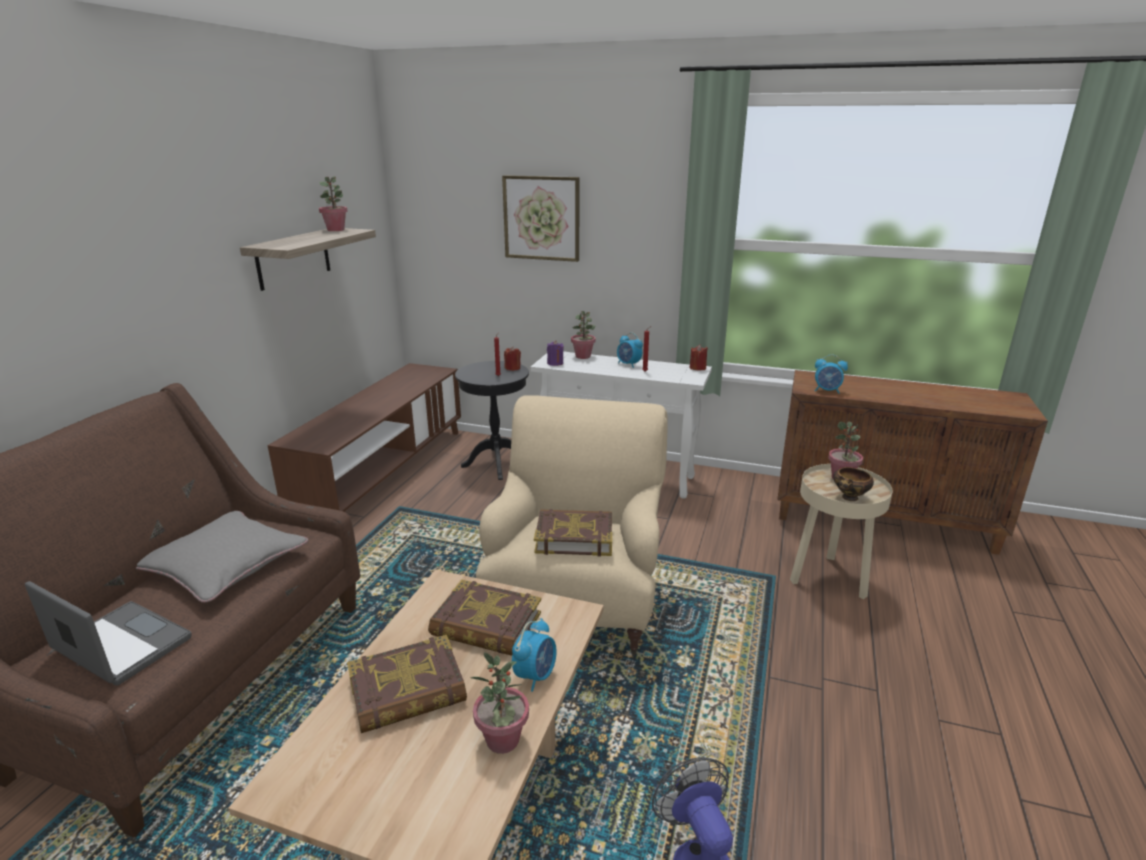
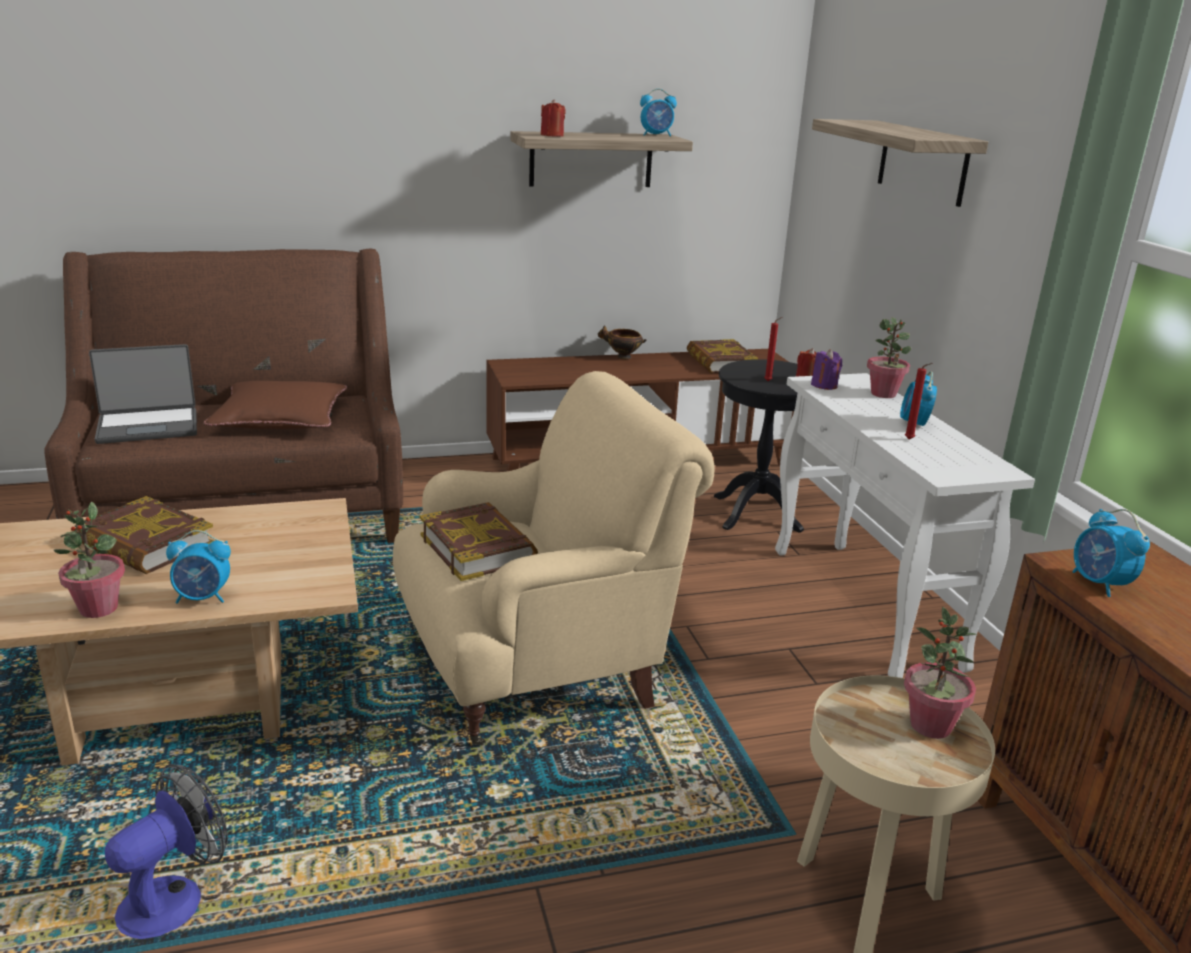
camera: 55 degrees right, 0 degrees up
(120, 646) = (148, 426): laptop -> laptop turned 75 degrees clockwise
(224, 564) = (280, 418): grey pillow -> brown pillow
(336, 230) = (656, 135): potted plant -> alarm clock
(486, 625) = (268, 550): book -> book (720, 362)
(541, 218) = (922, 162): picture -> shelf
(697, 368) = (1002, 470): red candle -> red candle (552, 135)
(849, 498) = (861, 745): bowl -> bowl (622, 357)

